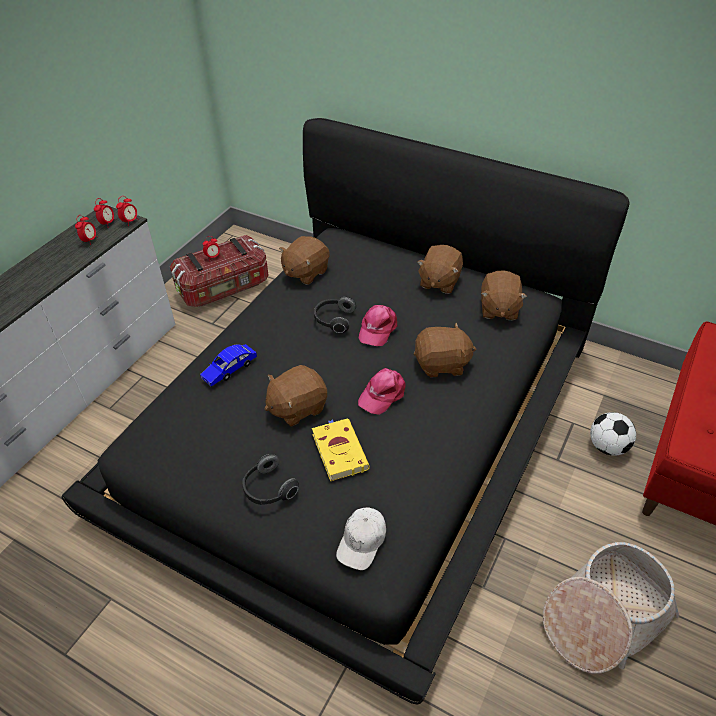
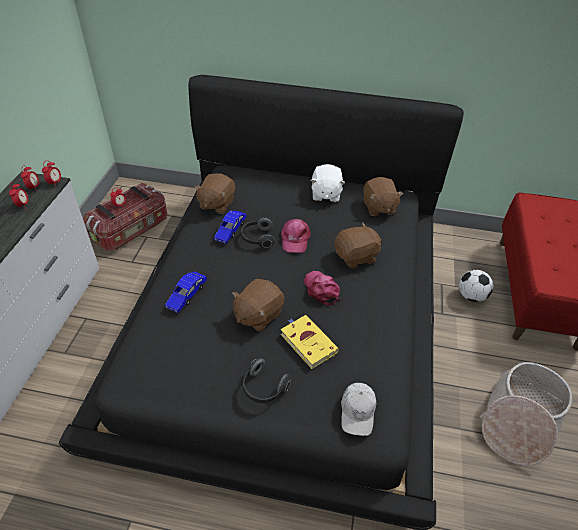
camera: 20 degrees left, 0 degrees up
(308, 306) = (230, 230): none -> blue toy car
(382, 394) = (321, 289): pink cap -> pink cap turned 135 degrees clockwise
(439, 282) = (325, 194): brown plush toy -> white plush toy

